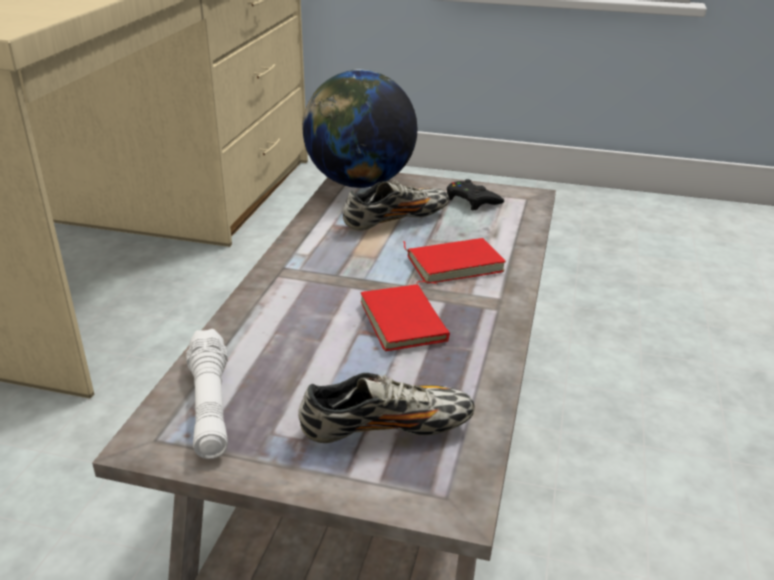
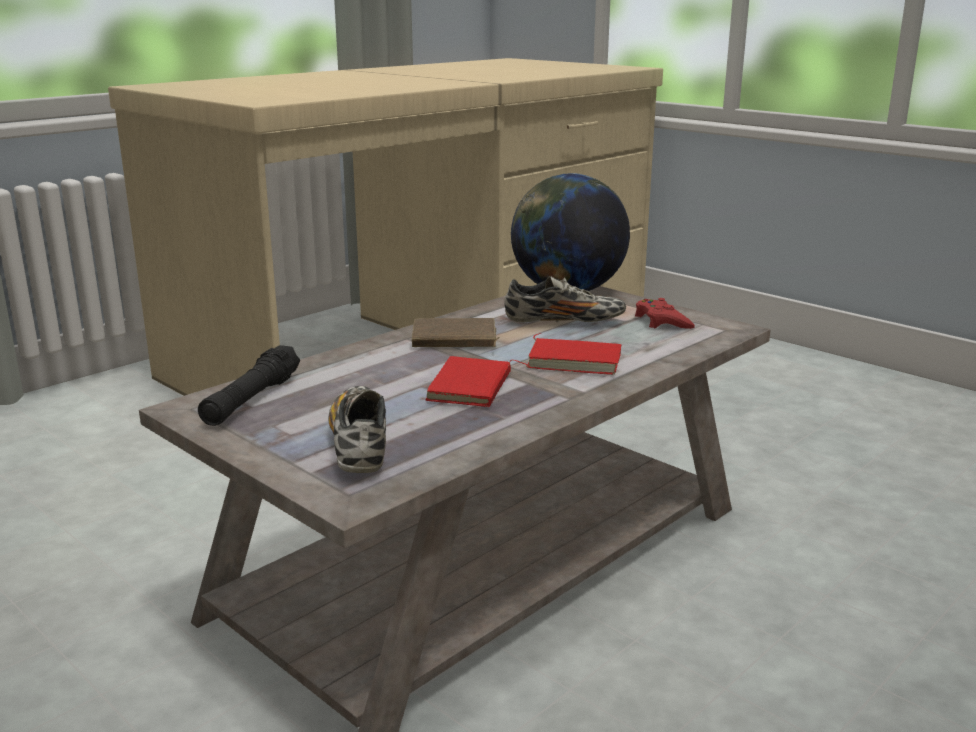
camera: 30 degrees right, 10 degrees down
(210, 405) = (251, 400): white flashlight -> black flashlight
(324, 266) = (454, 340): none -> brown book
(386, 429) = (360, 445): shoe -> shoe turned 120 degrees counterclockwise
(471, 201) = (662, 321): black game controller -> red game controller

